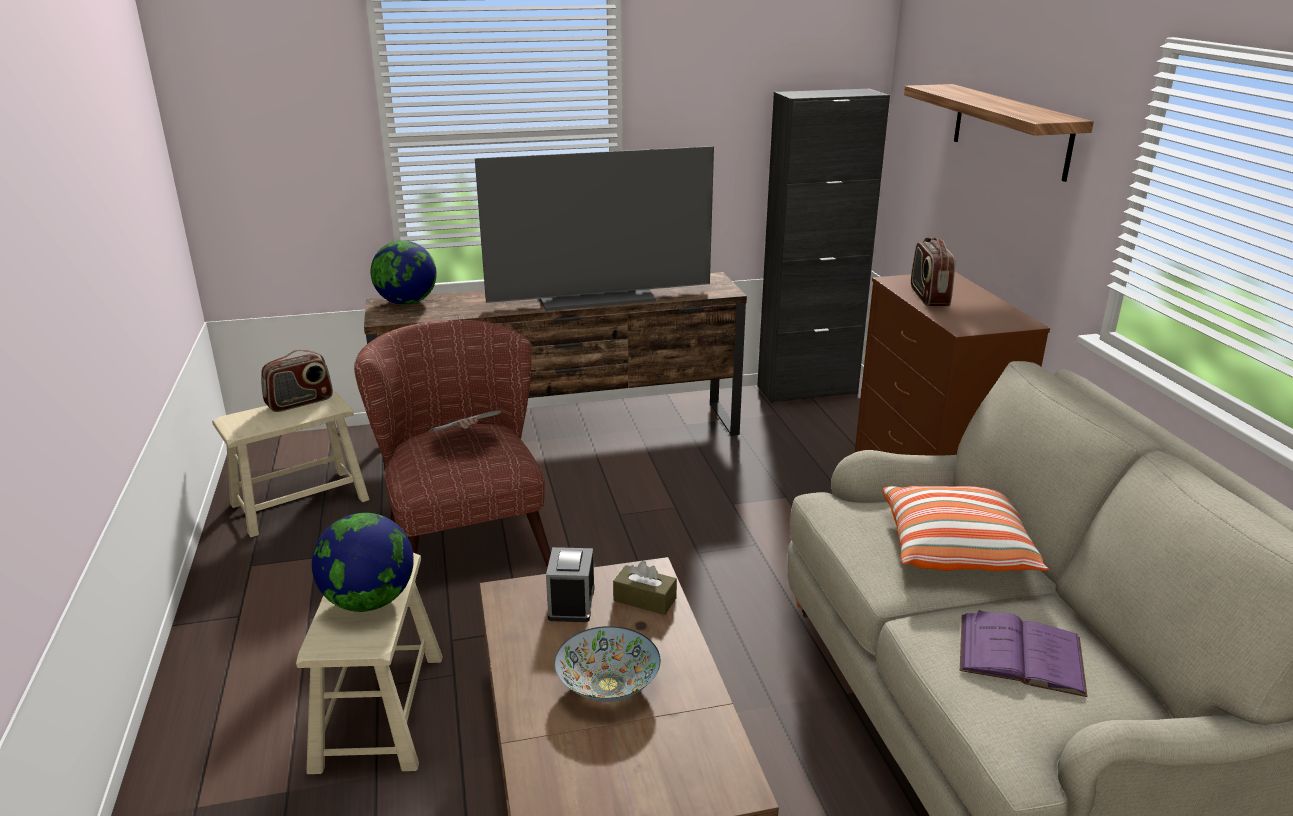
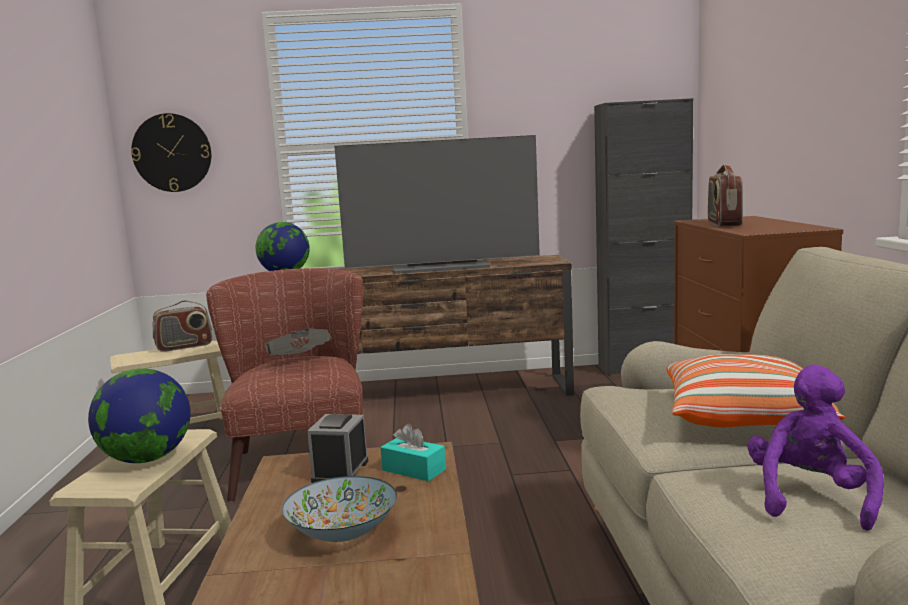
camera: 10 degrees right, 15 degrees down
(245, 142) = (172, 153): none -> wall clock
(645, 599) = (414, 470): brown tissue box -> turquoise tissue box
(1010, 130) = (793, 85): shelf -> none
(1020, 654) = (810, 497): purple book -> purple plush toy

